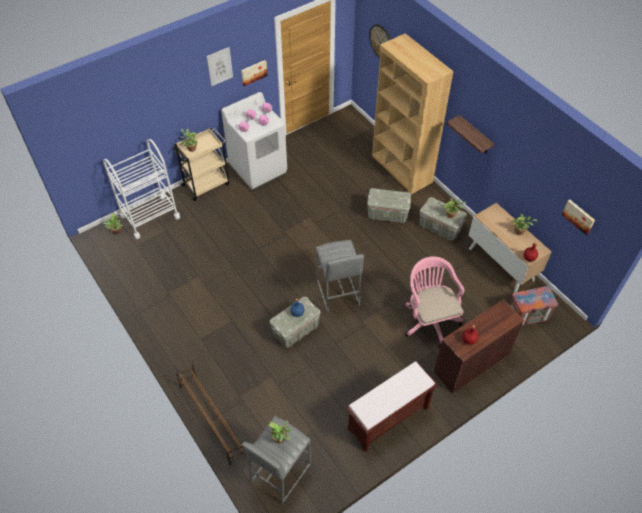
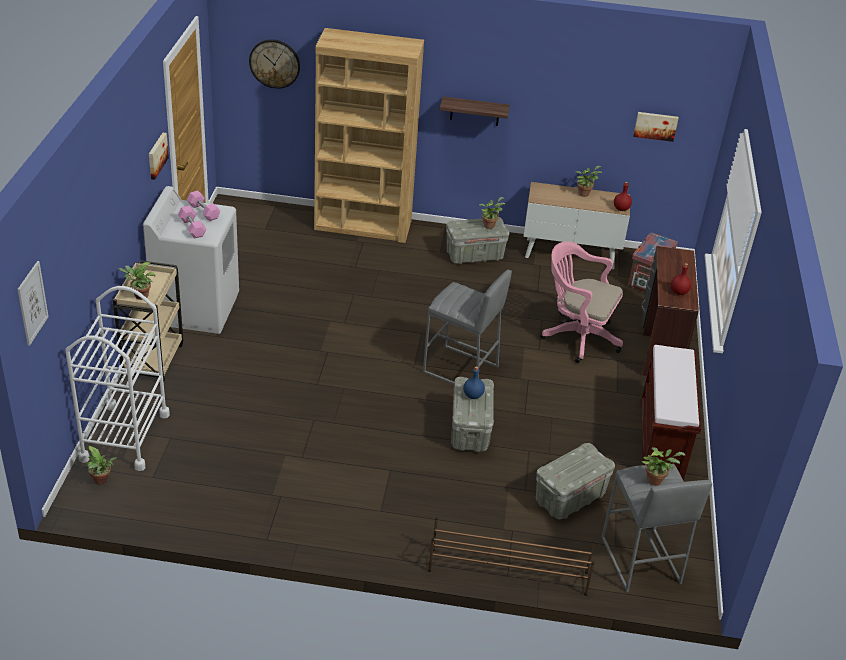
camera: 50 degrees left, 15 degrees down
(219, 66) = (134, 151): picture -> picture (32, 303)
(387, 214) = (407, 273): grey storage box -> grey storage box (570, 498)

